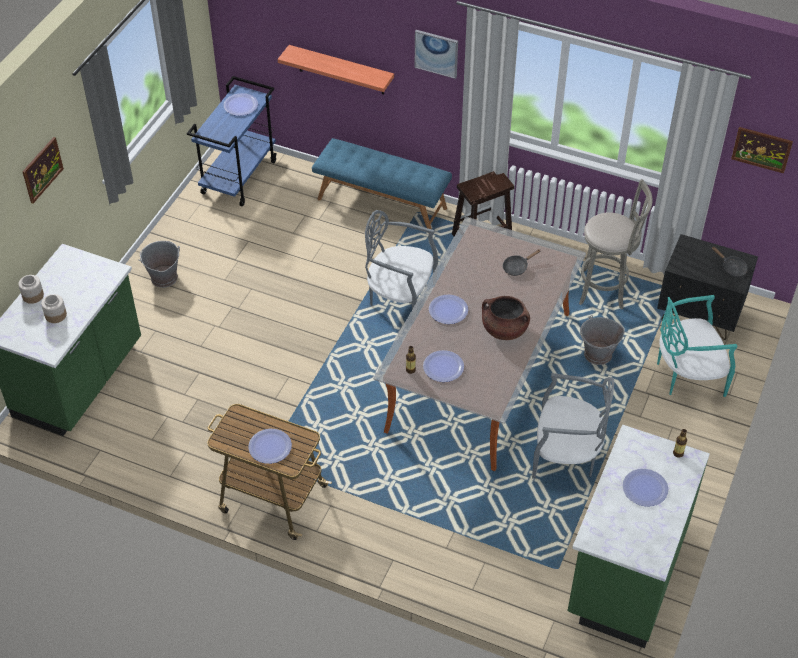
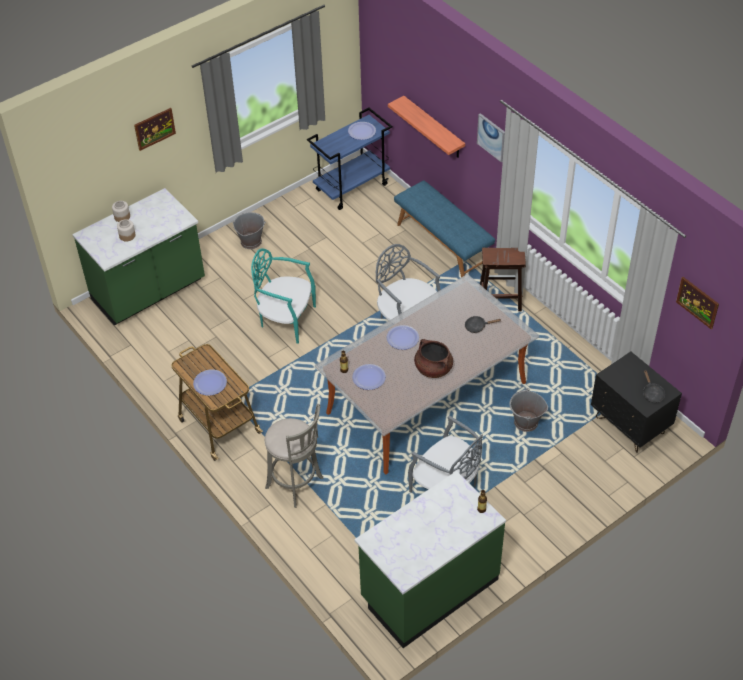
camera: 30 degrees right, 0 degrees up
(605, 289) = (568, 376): grey stool -> grey stool (296, 484)
(645, 488) = (437, 523): plate -> none
(687, 375) = (586, 467): turquoise chair -> turquoise chair (286, 319)

